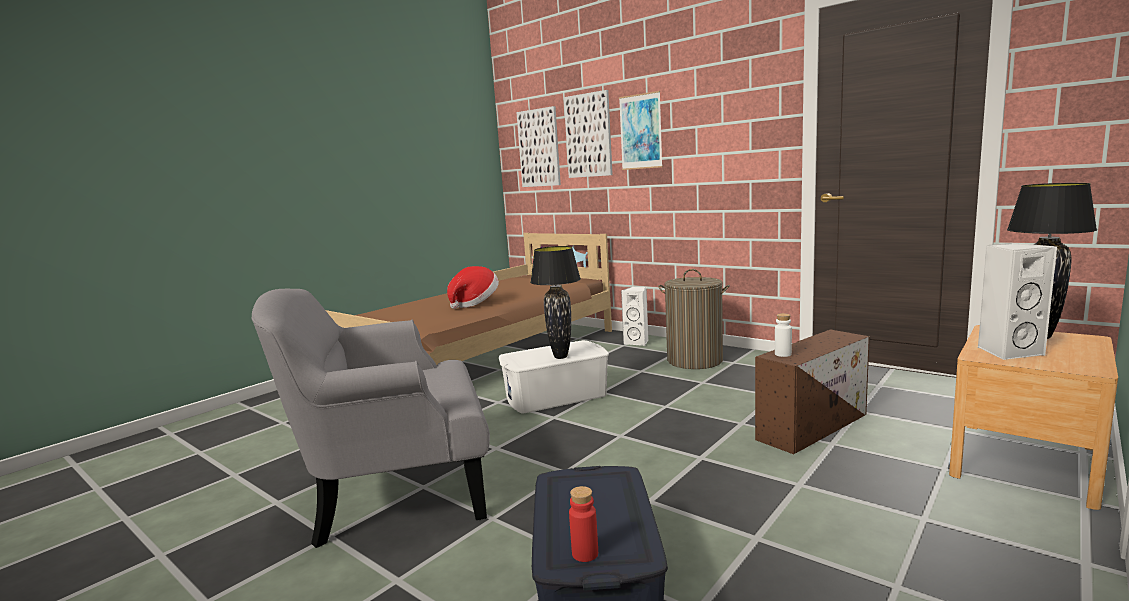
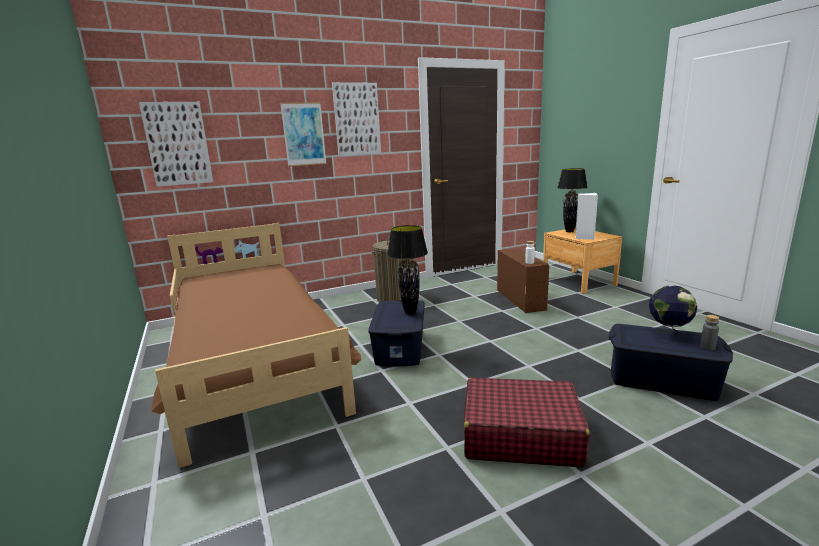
camera: 65 degrees left, 5 degrees up
(395, 492) = (520, 435): grey armchair -> red suitcase
(474, 303) = (274, 304): hat -> none
(556, 396) = (400, 347): white storage box -> blue storage box
(585, 553) = (707, 347): red bottle -> grey bottle
(588, 135) = (246, 134): picture -> picture (357, 119)
(615, 514) = (668, 335): none -> globe
(638, 342) = (332, 303): white speaker -> none

